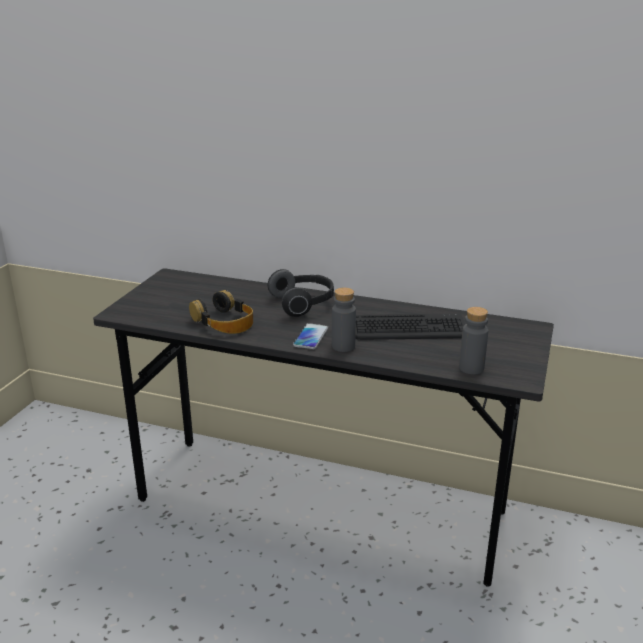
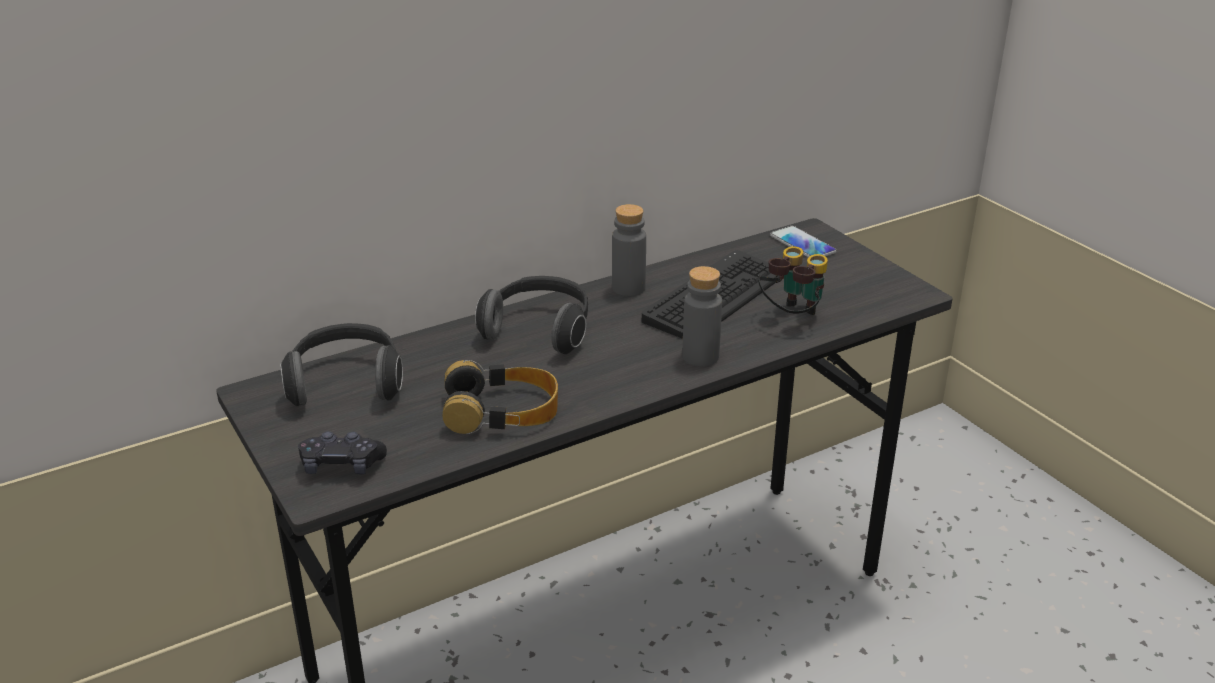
camera: 50 degrees left, 5 degrees up
(141, 309) = (342, 465): none -> black game controller
(200, 286) = (346, 383): none -> headphones
(310, 337) = (644, 367): phone -> phone (802, 244)
(425, 354) = (791, 317): none -> binoculars
(471, 368) = (856, 307): grey bottle -> grey bottle (628, 288)

